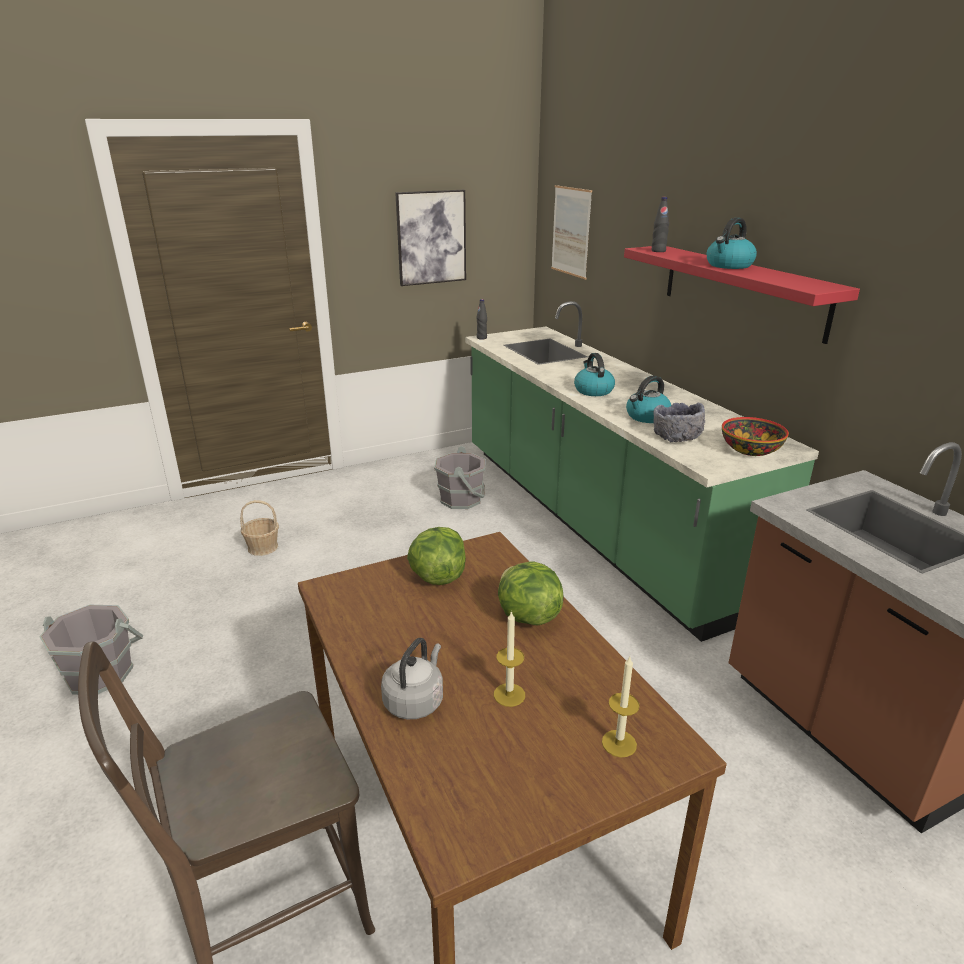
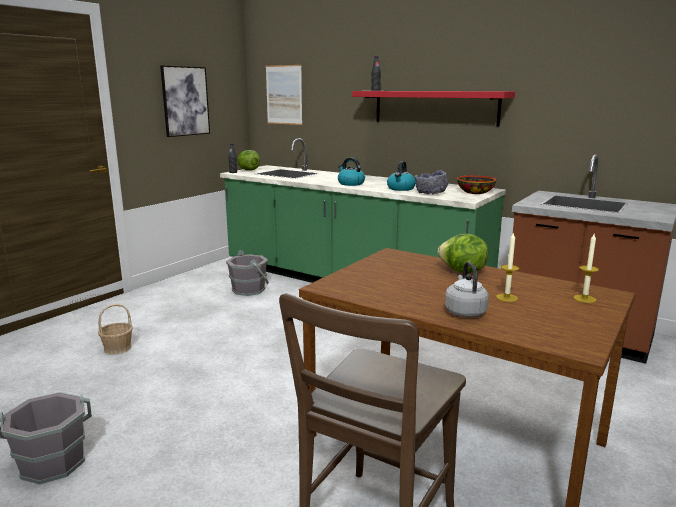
camera: 30 degrees left, 10 degrees down
(438, 576) = (385, 269): lettuce -> lettuce (248, 170)
(729, 265) = (431, 90): kettle -> none

